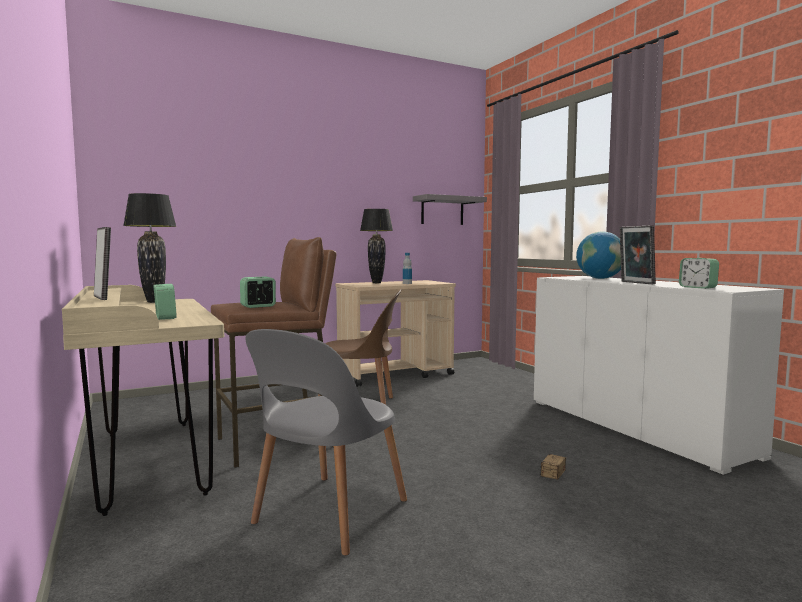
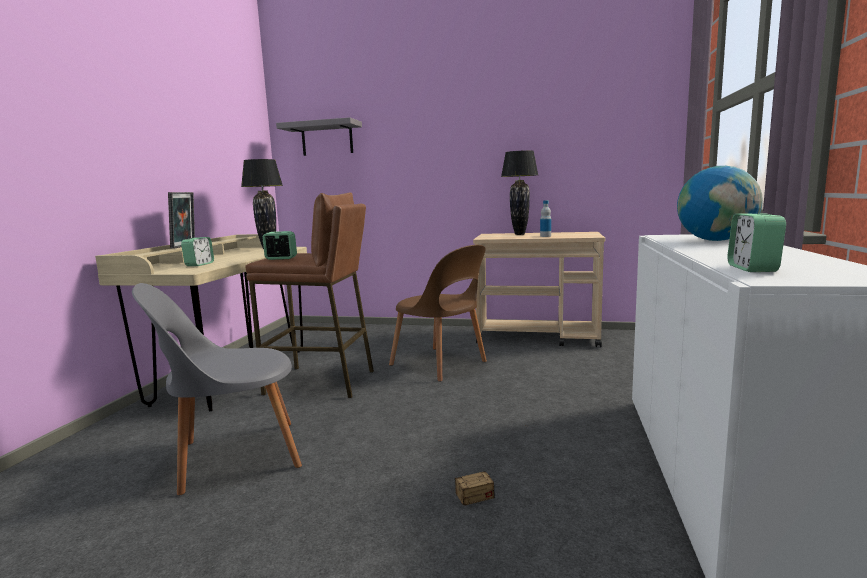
camera: 40 degrees right, 5 degrees up
(442, 211) = (624, 145): grey shelf -> grey shelf (327, 139)
(635, 283) = (709, 252): picture frame -> none

